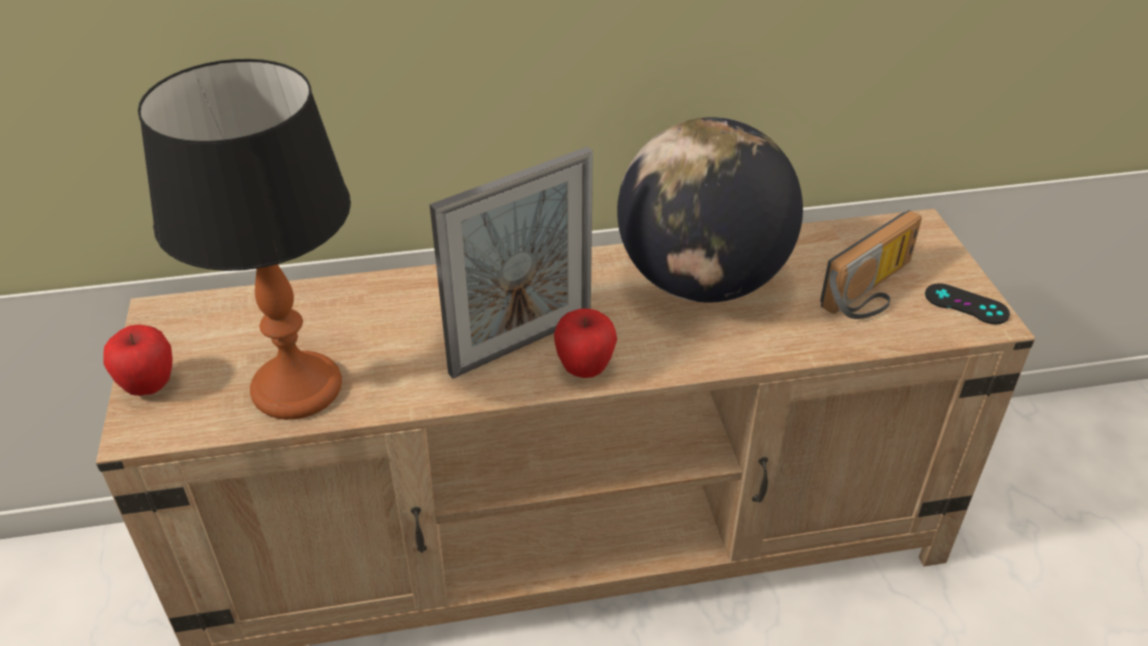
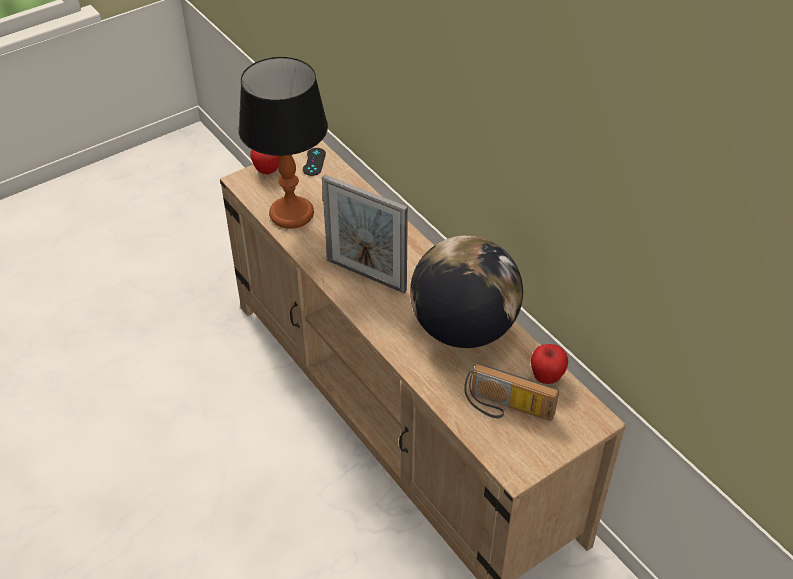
camera: 65 degrees right, 5 degrees up
(585, 368) = (362, 304): apple -> apple (546, 377)
(966, 304) = (524, 457): black game controller -> black game controller (314, 162)

